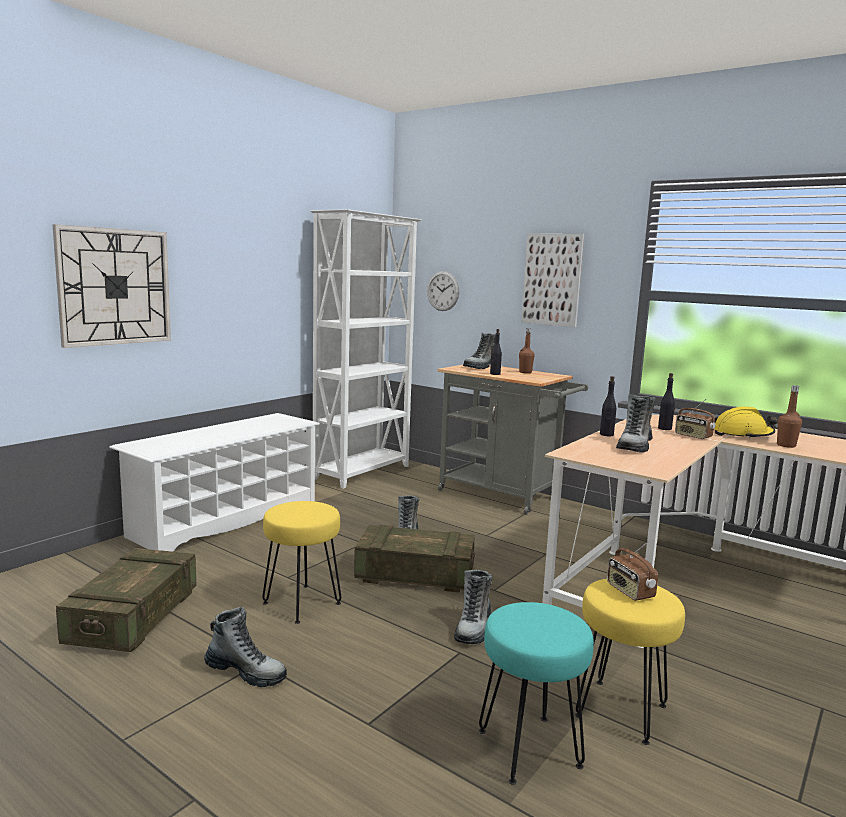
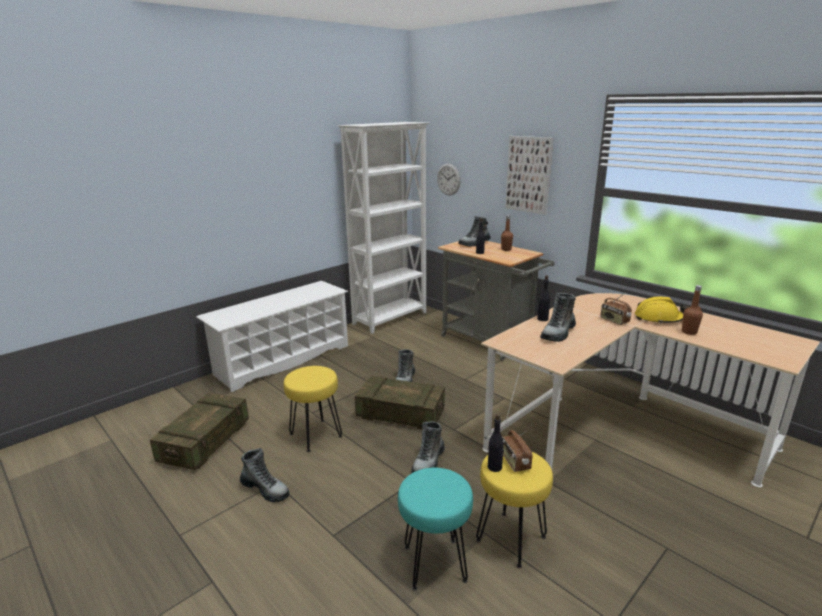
camera: 10 degrees right, 10 degrees up
(115, 287) = (188, 205): wall clock -> none
(665, 428) = (596, 311): black bottle -> black bottle (495, 467)

